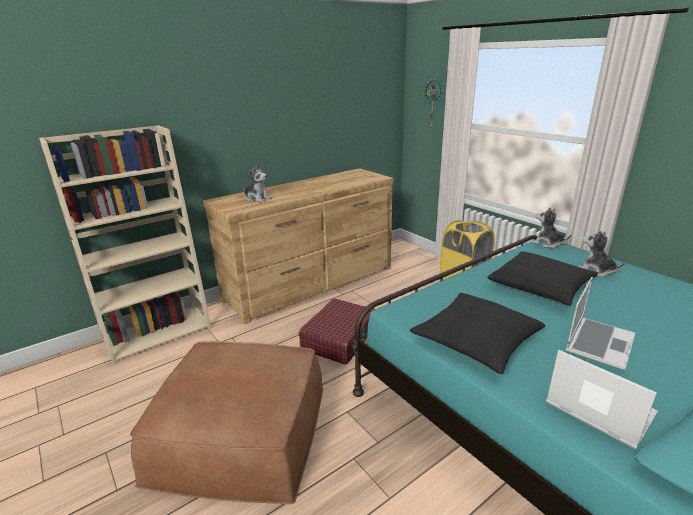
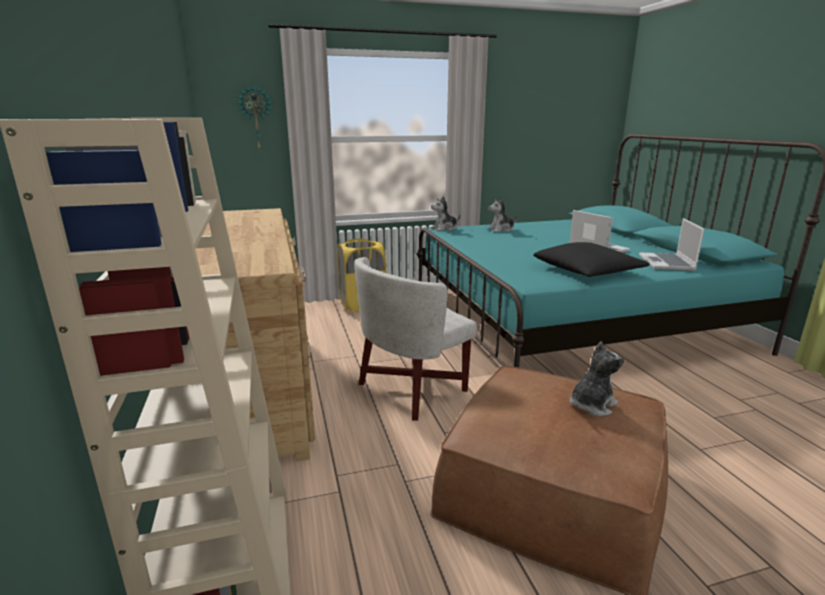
camera: 70 degrees left, 5 degrees down
(257, 198) = (239, 255): plush toy -> plush toy (591, 405)
(340, 339) = (412, 388): red suitcase -> white armchair
(540, 286) = (515, 244): black pillow -> none
(597, 409) = (667, 263): laptop -> laptop turned 60 degrees counterclockwise

